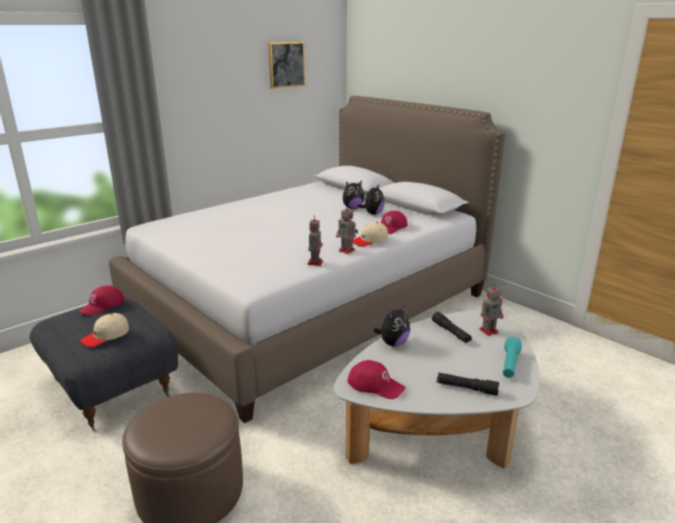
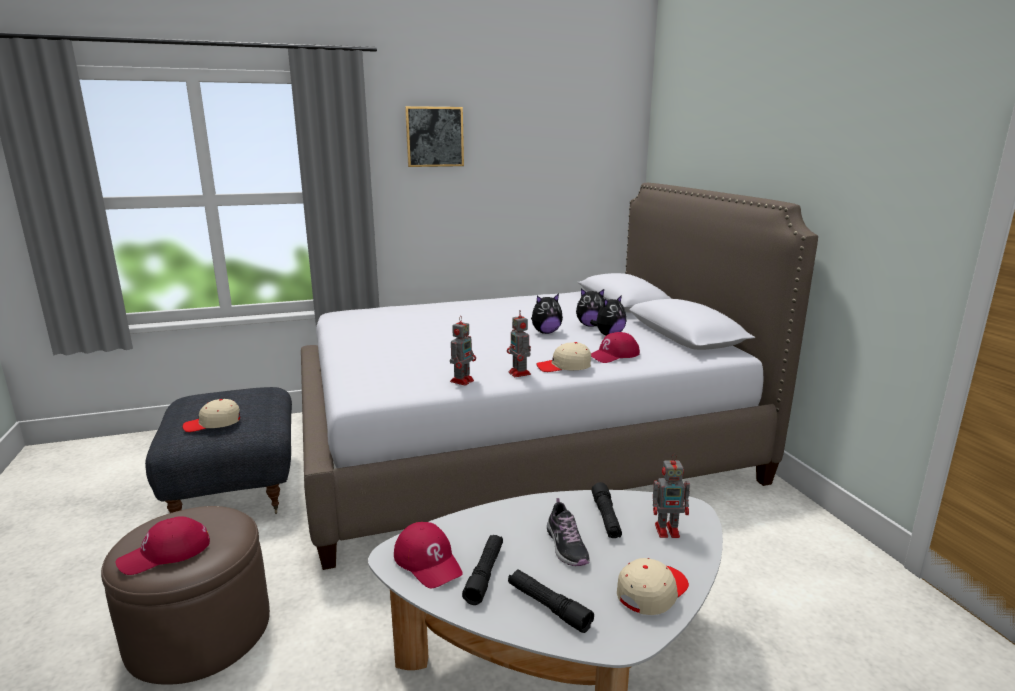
camera: 25 degrees right, 5 degrees down
(102, 305) = (245, 392): red cap -> red cap (165, 553)
(286, 64) = (554, 139): picture -> picture (434, 137)
(393, 343) = (509, 511): plush toy -> plush toy (546, 332)
(416, 382) = (485, 574): none -> black flashlight
(445, 354) = (566, 546): none -> shoe
(509, 365) = (651, 591): turquoise flashlight -> beige cap

